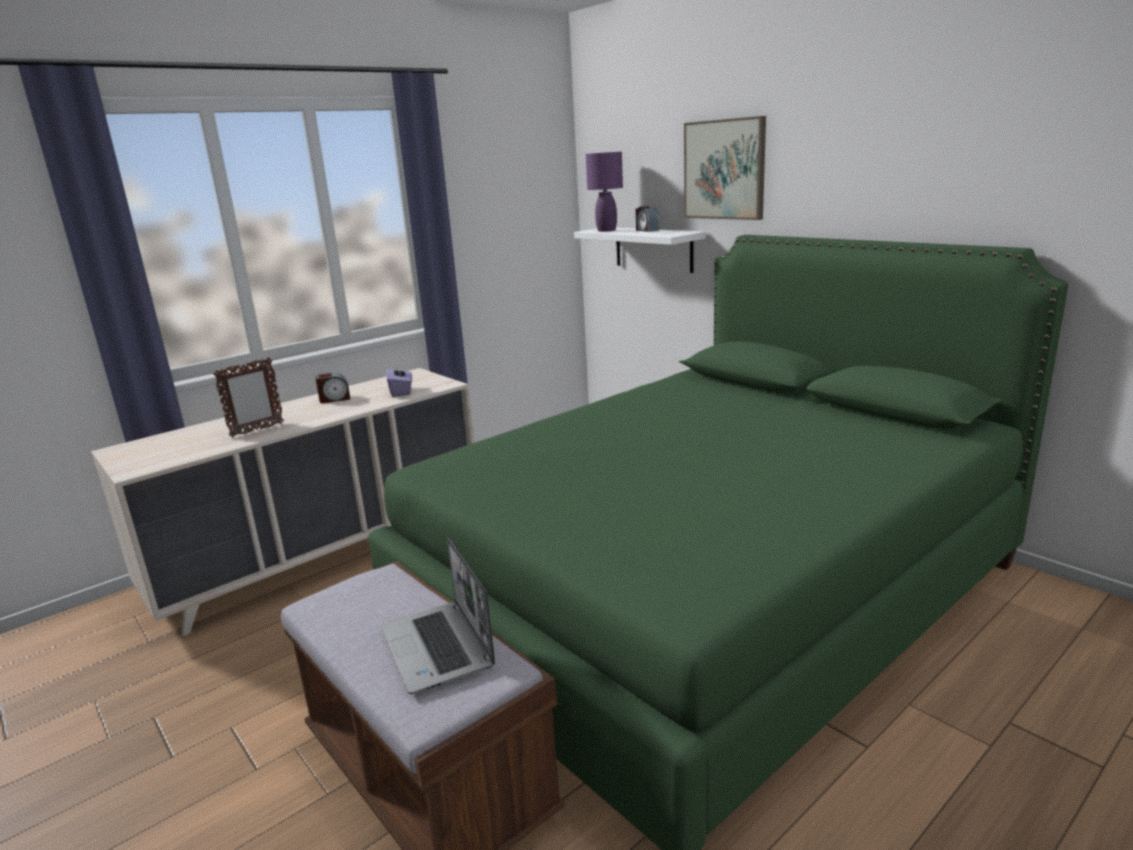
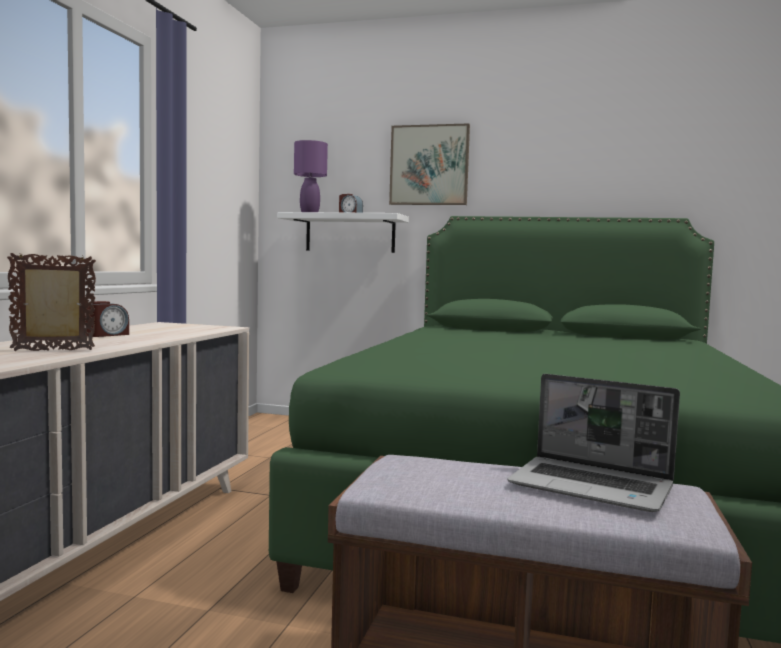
camera: 35 degrees left, 15 degrees down
(257, 430) = (53, 350): picture frame -> picture frame turned 120 degrees counterclockwise
(401, 391) = (184, 330): purple tissue box -> none

